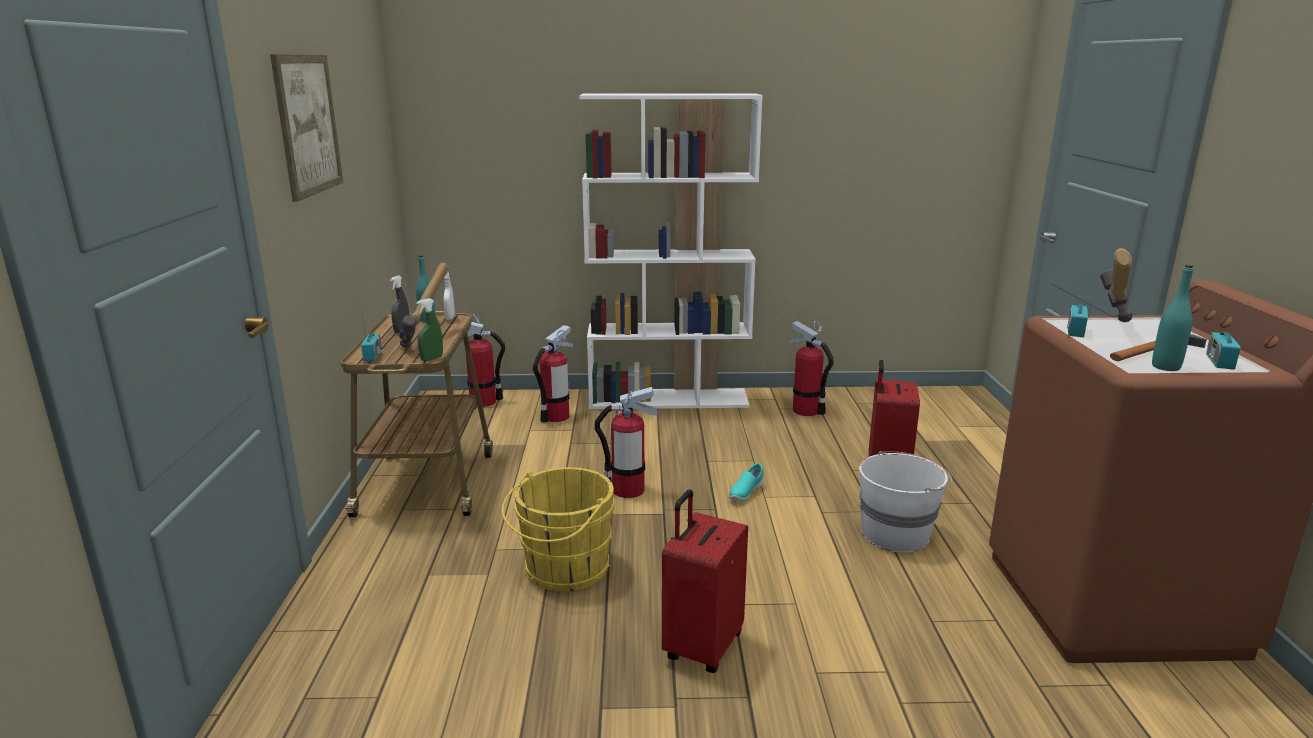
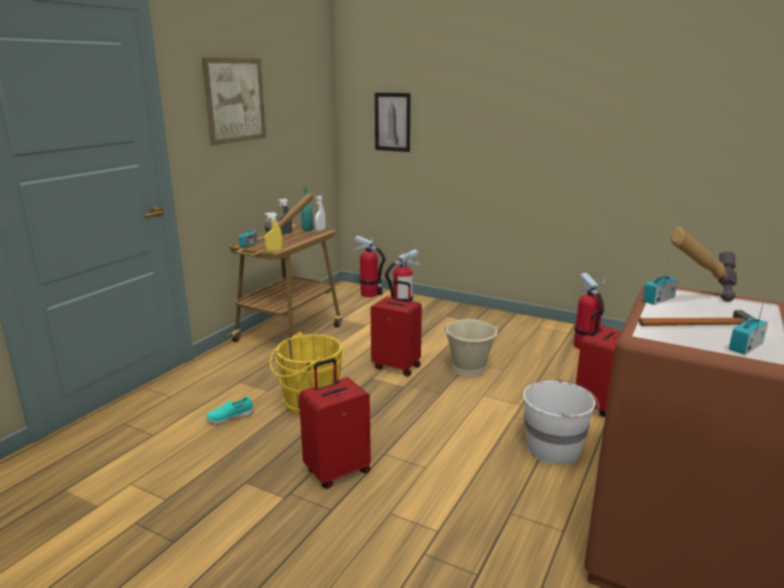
camera: 30 degrees right, 0 degrees up
(431, 359) = (274, 251): green spray bottle -> yellow spray bottle
(493, 147) = (392, 122): none -> picture
(627, 490) = (397, 366): fire extinguisher -> red suitcase
(669, 399) = (489, 317): white bookcase -> none
(714, 468) = (469, 368): none -> beige bucket
(745, 493) = (472, 389): turquoise shoe -> turquoise shoe (230, 418)
(1165, 367) = (679, 339): turquoise bottle -> none

